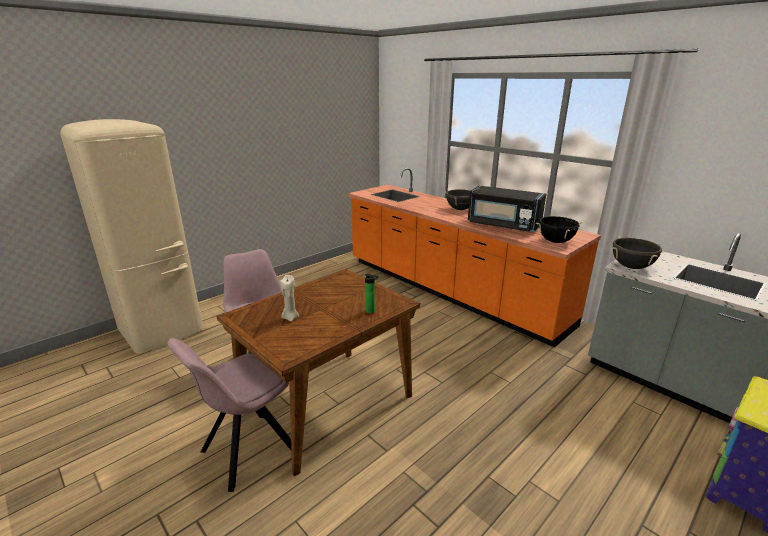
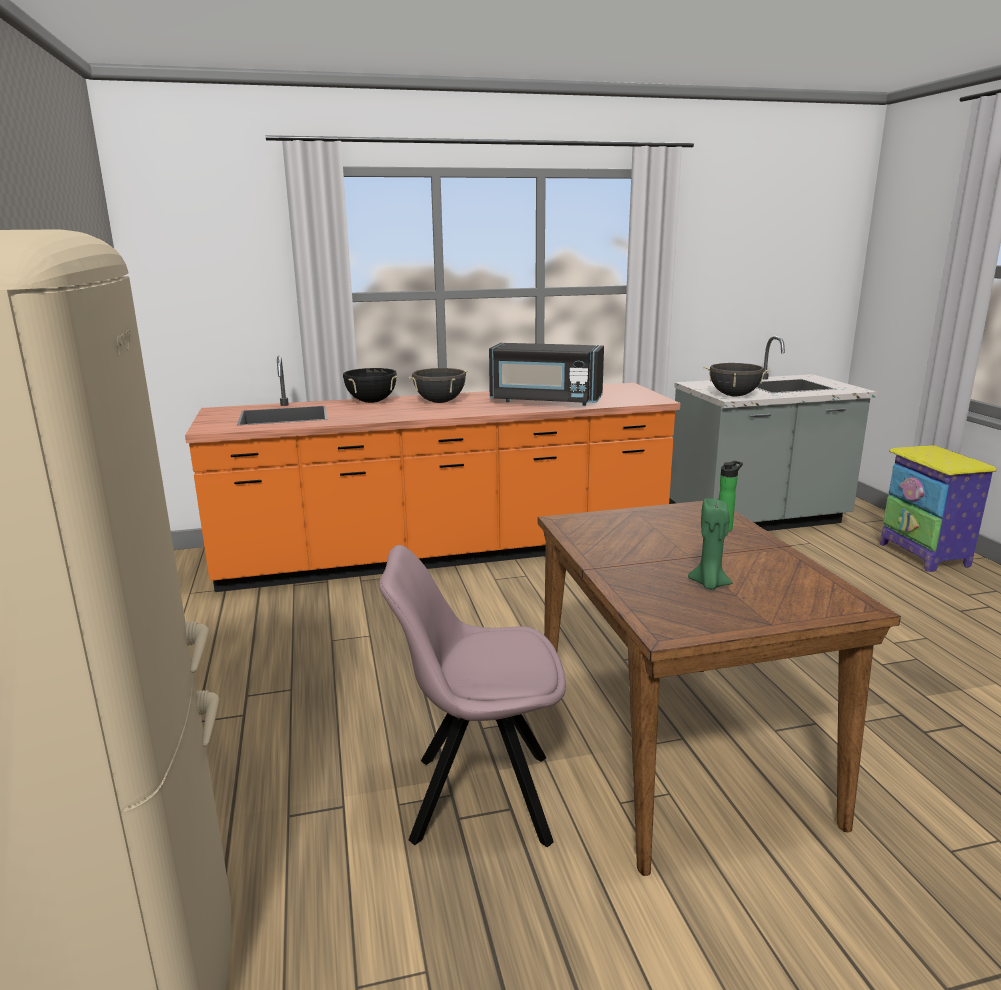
camera: 60 degrees left, 5 degrees down
(248, 450) = (770, 879): pink chair -> none
(290, 317) = (709, 584): beige candle -> green candle
(503, 225) = (545, 401): black microwave -> black microwave turned 45 degrees clockwise
(555, 241) = (634, 397): black cooking pot -> black cooking pot (371, 402)

